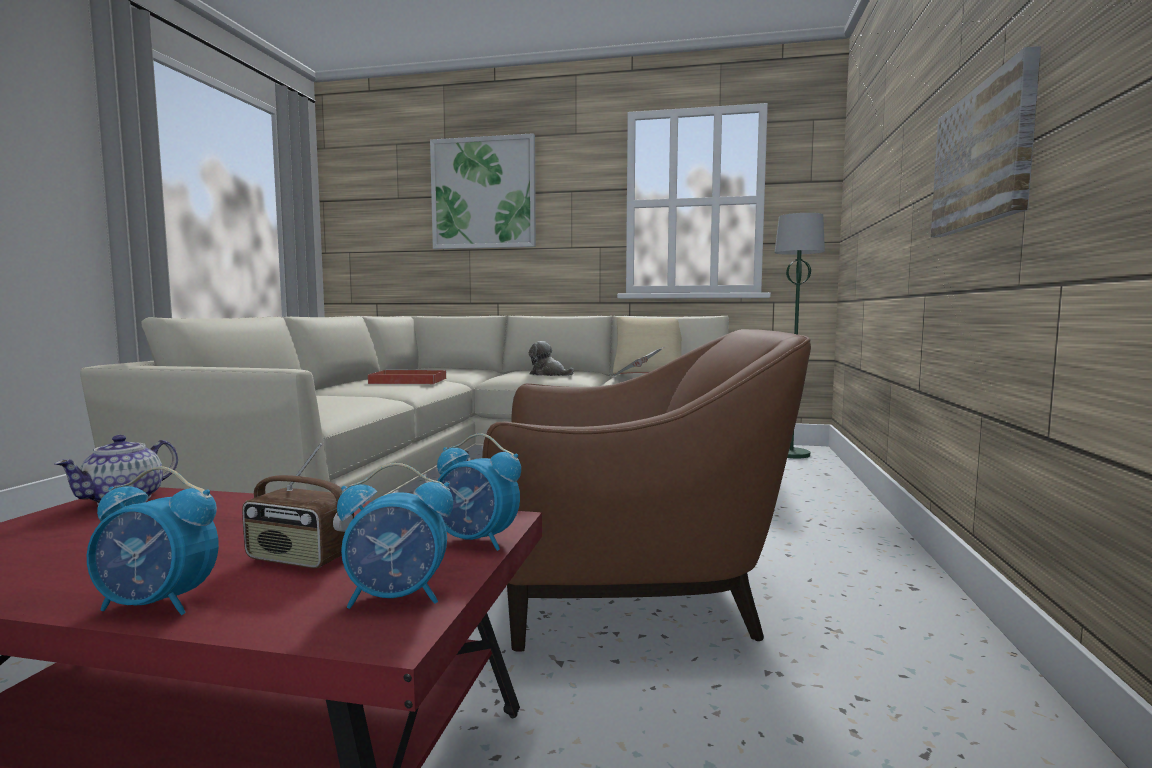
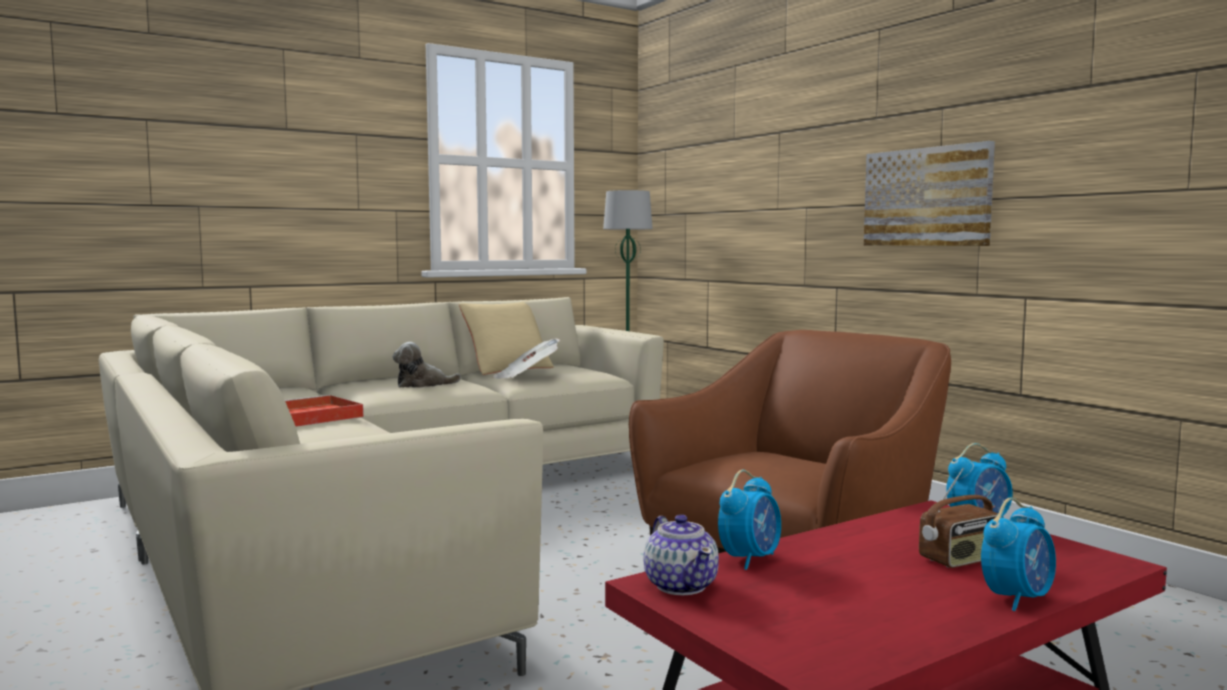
camera: 45 degrees left, 0 degrees up
(397, 598) = (1065, 553): alarm clock -> alarm clock (750, 559)
(483, 193) = (223, 123): picture -> none

